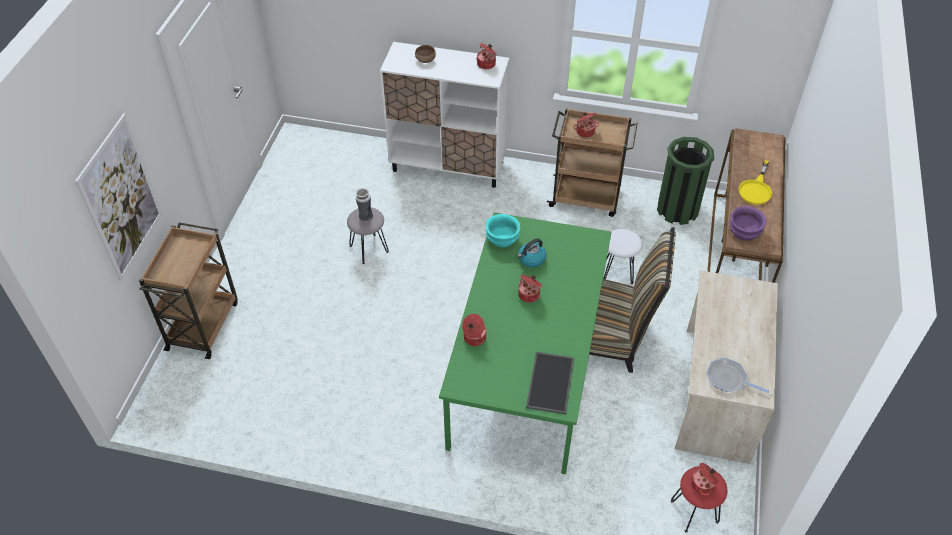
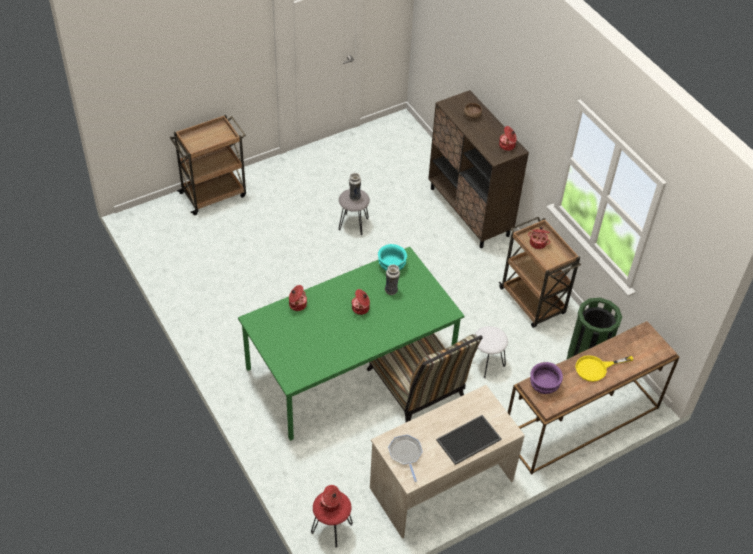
camera: 45 degrees right, 0 degrees up
(121, 198) = (184, 73): picture -> none
(448, 166) = (469, 212): white cabinet -> brown cabinet
(531, 259) = (391, 290): kettle -> vase
(551, 383) = (303, 364): tray -> tray (468, 440)

